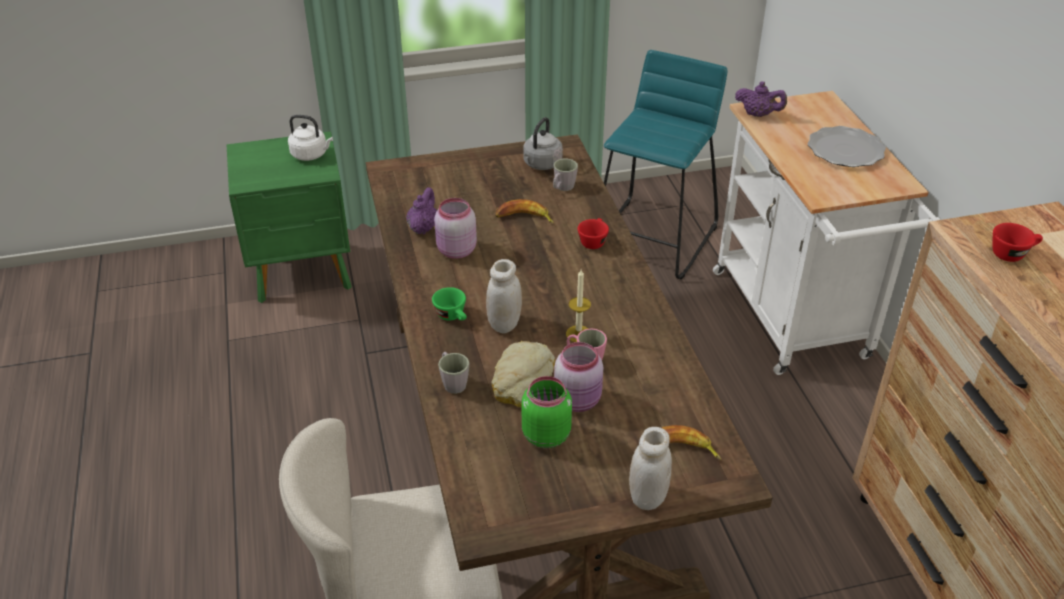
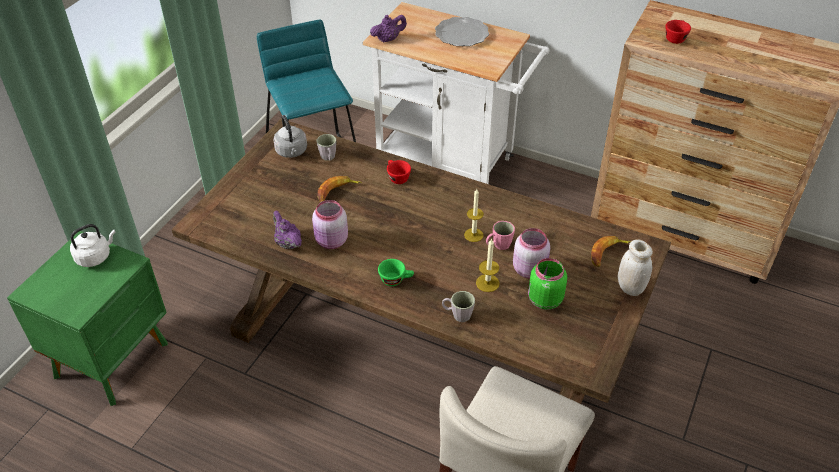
camera: 50 degrees left, 5 degrees up
(504, 324) = (430, 261): white jar -> none
(521, 380) = (487, 283): bread -> candle

